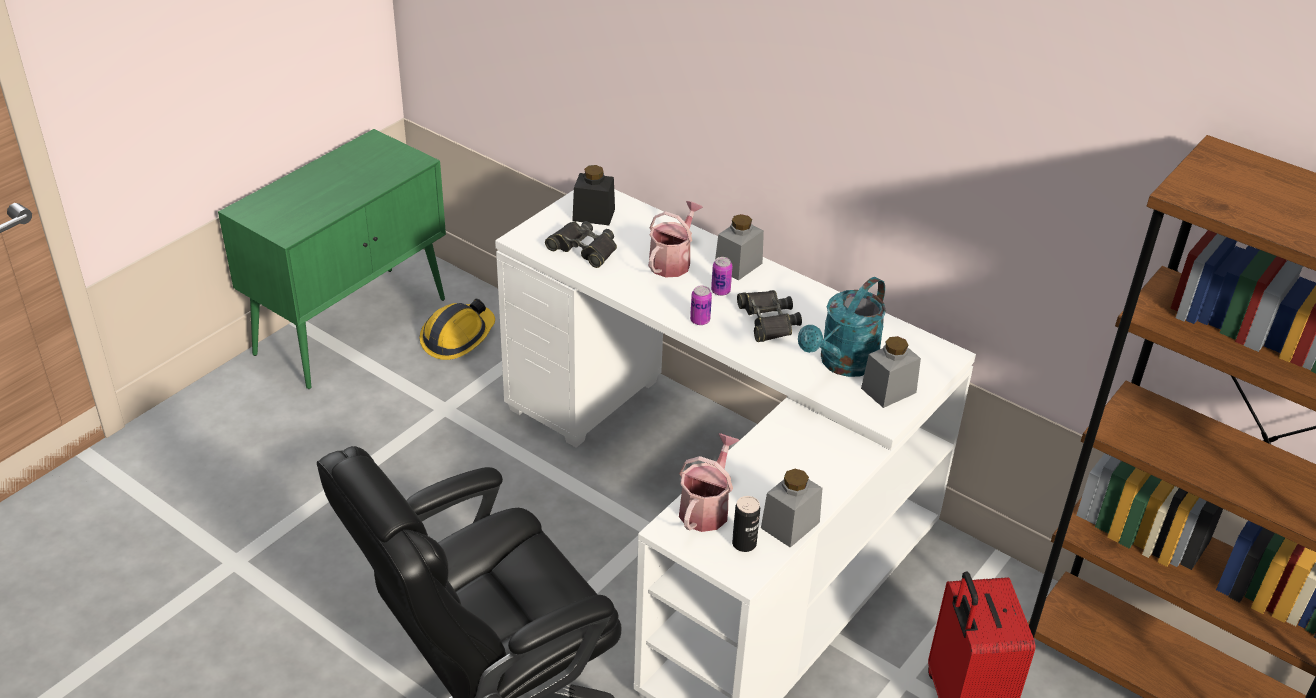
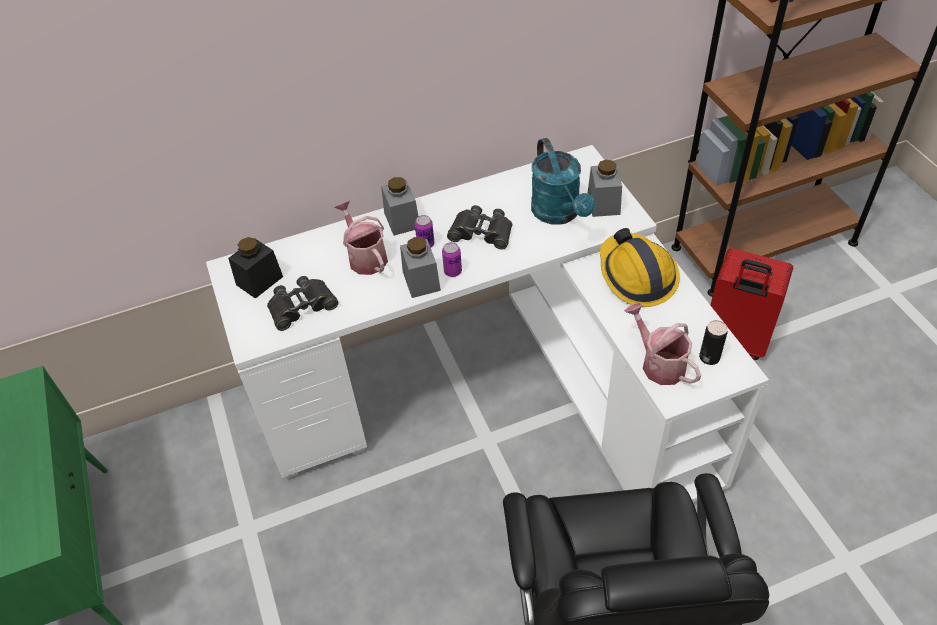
camera: 55 degrees left, 10 degrees up
(457, 337) = (165, 480): hard hat -> hard hat (636, 275)
(790, 525) = (702, 322): grey jar -> grey jar (421, 281)

